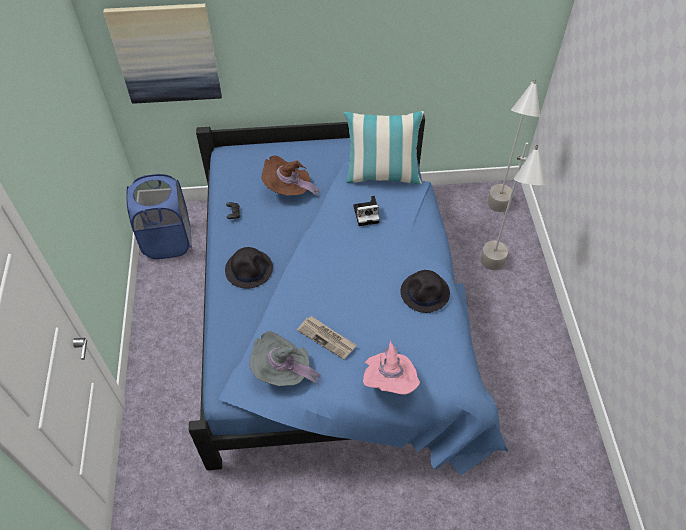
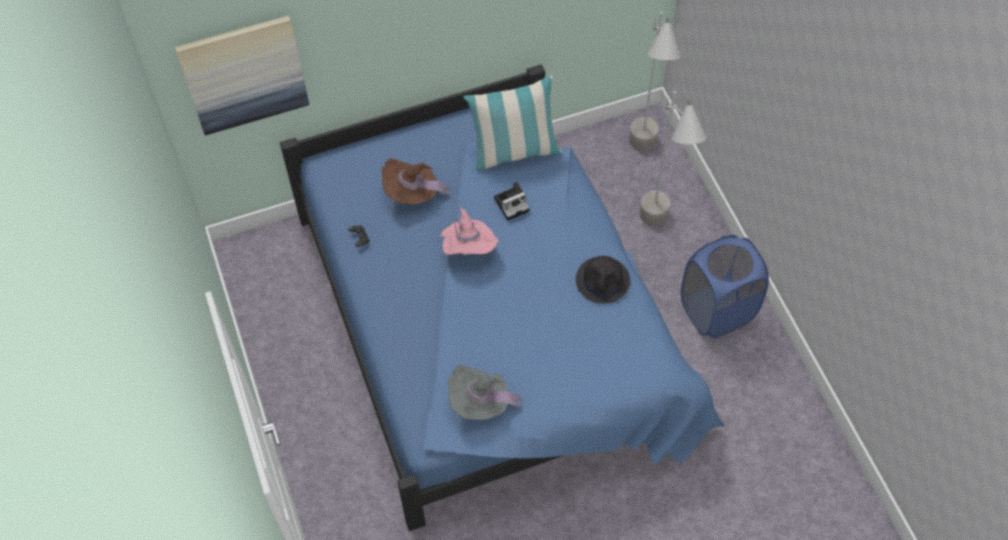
camera: 15 degrees left, 5 degrees up
(168, 241) = (262, 281): blue laundry basket -> blue laundry basket (717, 310)
(249, 269) = (402, 300): black hat -> none
(327, 338) = (515, 356): newspaper -> none
(389, 381) = (594, 385): pink hat -> pink hat (468, 248)

